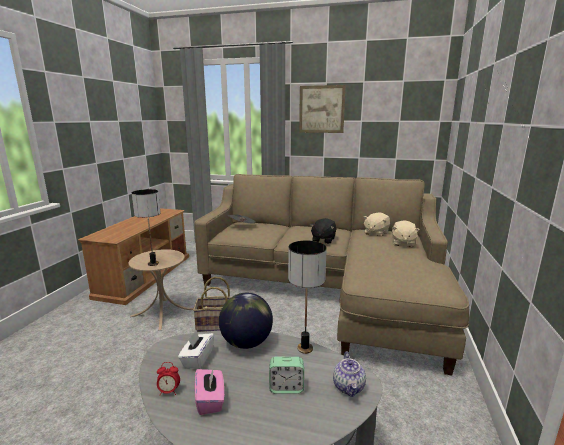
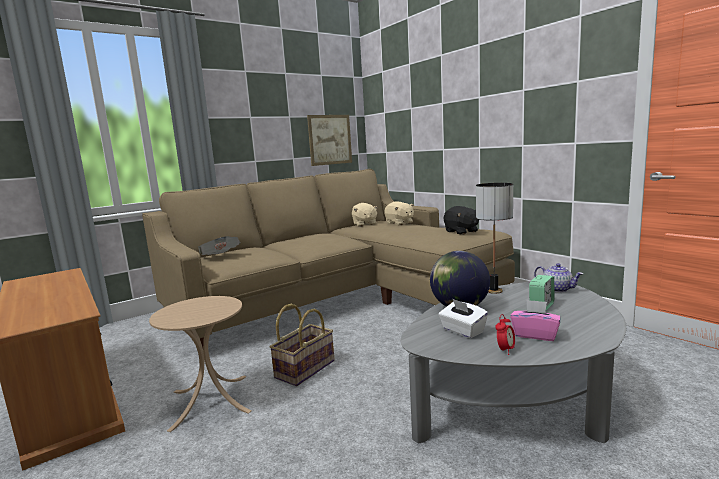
camera: 50 degrees left, 5 degrees down
(153, 264) = (210, 314): table lamp -> none
(321, 109) = (245, 103): picture -> picture (330, 139)
(323, 240) = (335, 240): black plush toy -> black plush toy (461, 232)

